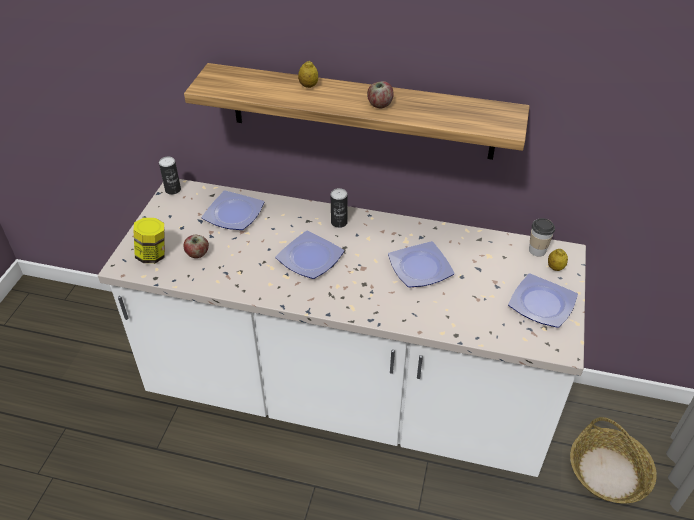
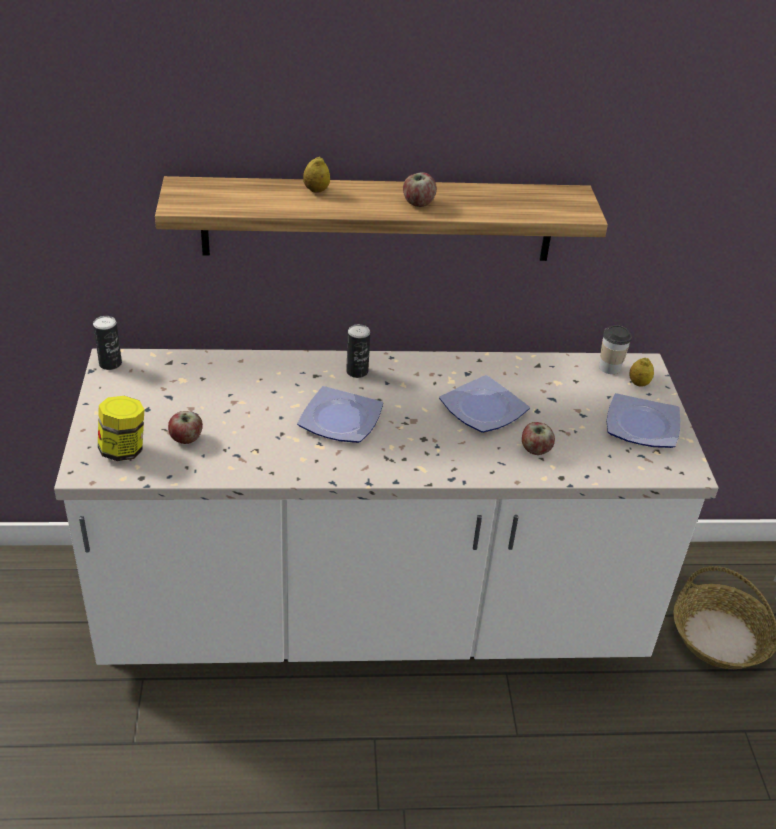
camera: 20 degrees left, 5 degrees down
(233, 213) = (211, 381): plate -> none
(445, 308) = (535, 450): none -> apple

